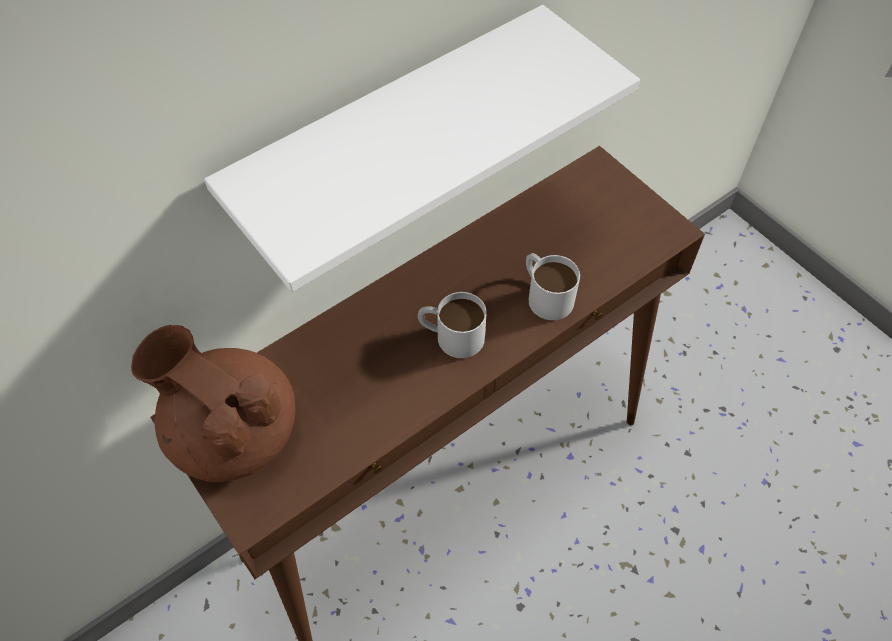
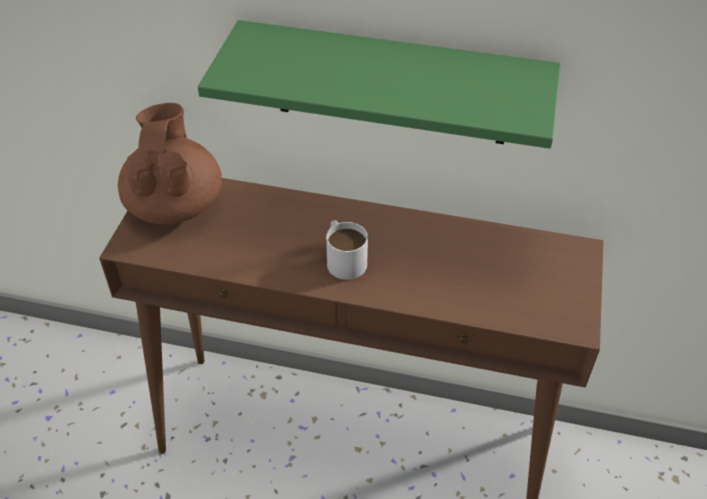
camera: 50 degrees right, 10 degrees down
(390, 133) = (392, 84): white shelf -> green shelf
(545, 294) = (431, 286): white mug -> none

